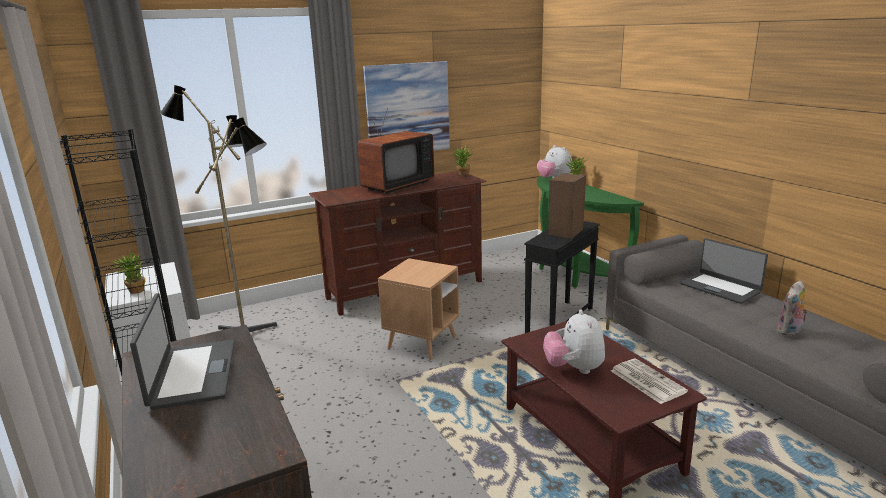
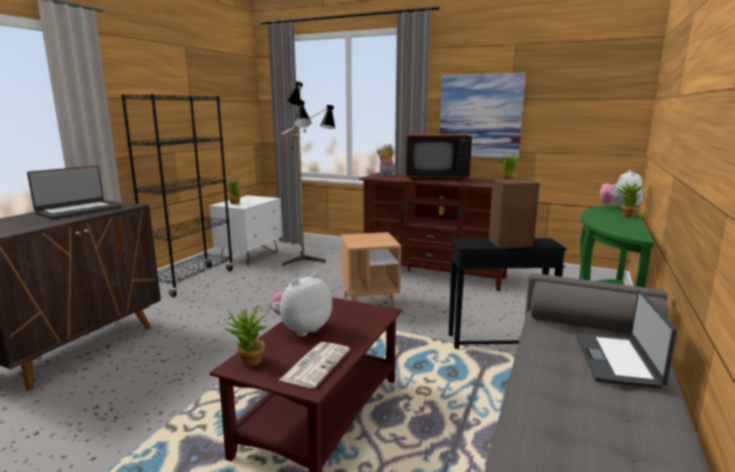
camera: 50 degrees right, 5 degrees down
(620, 409) = (249, 363): none -> potted plant
(790, 331) = (579, 432): plush toy -> plush toy (386, 175)

